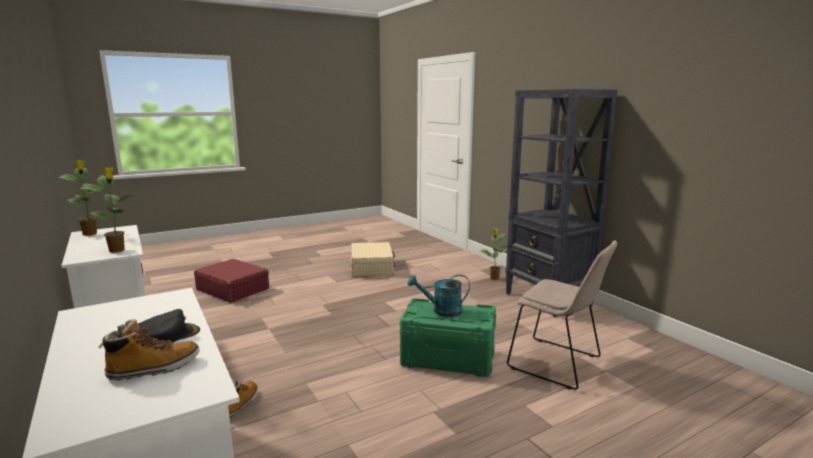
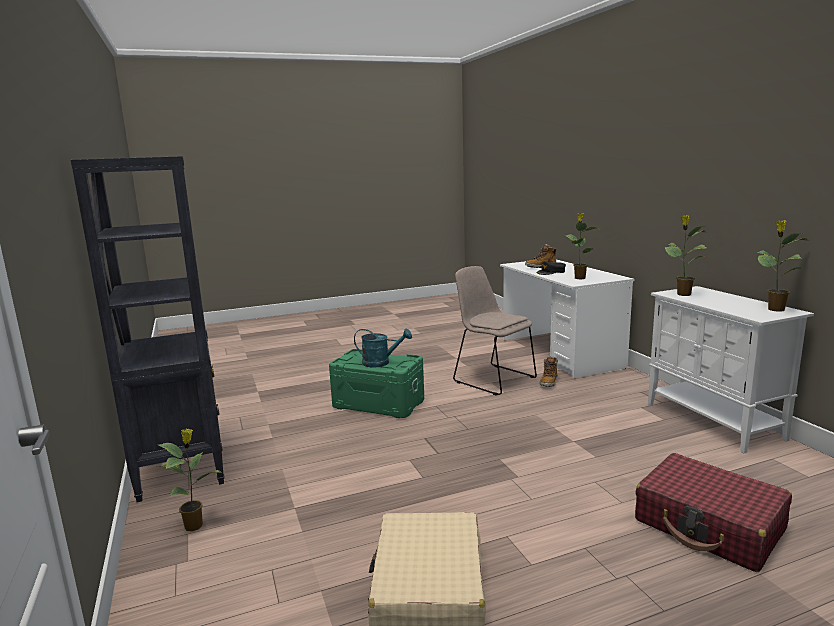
camera: 170 degrees left, 0 degrees up
(146, 311) = (579, 278): none -> potted plant
(557, 364) = (288, 397): beige chair -> beige chair (492, 379)

